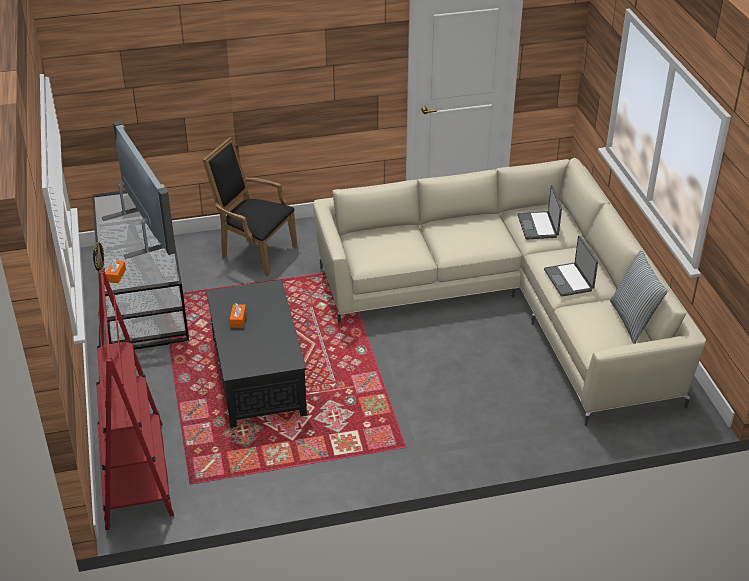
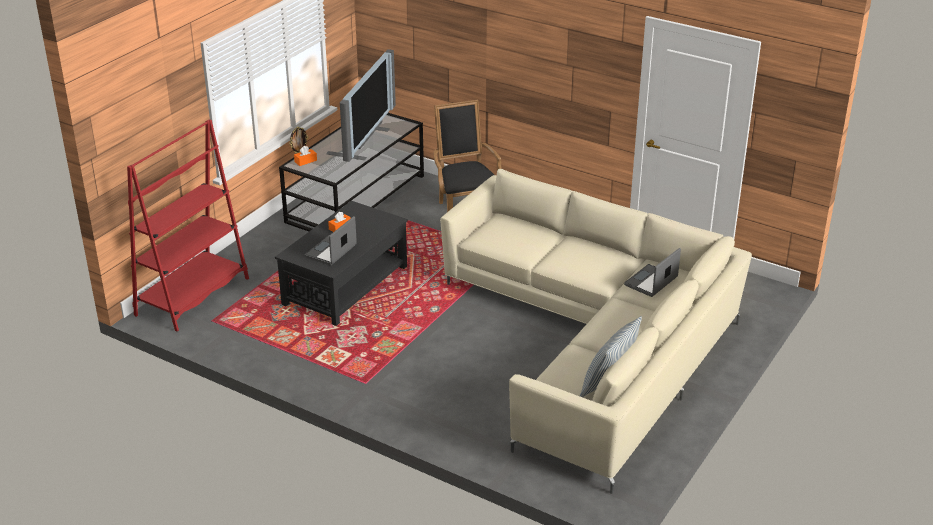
camera: 45 degrees right, 5 degrees down
(569, 280) = (608, 329): laptop -> laptop (331, 251)

